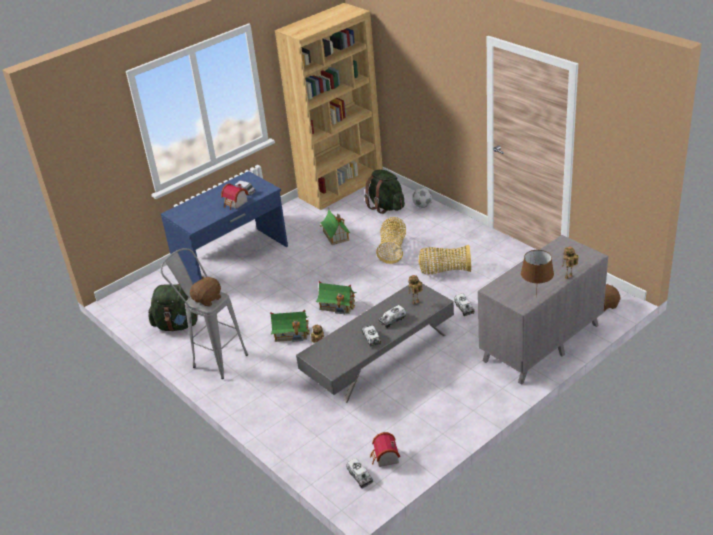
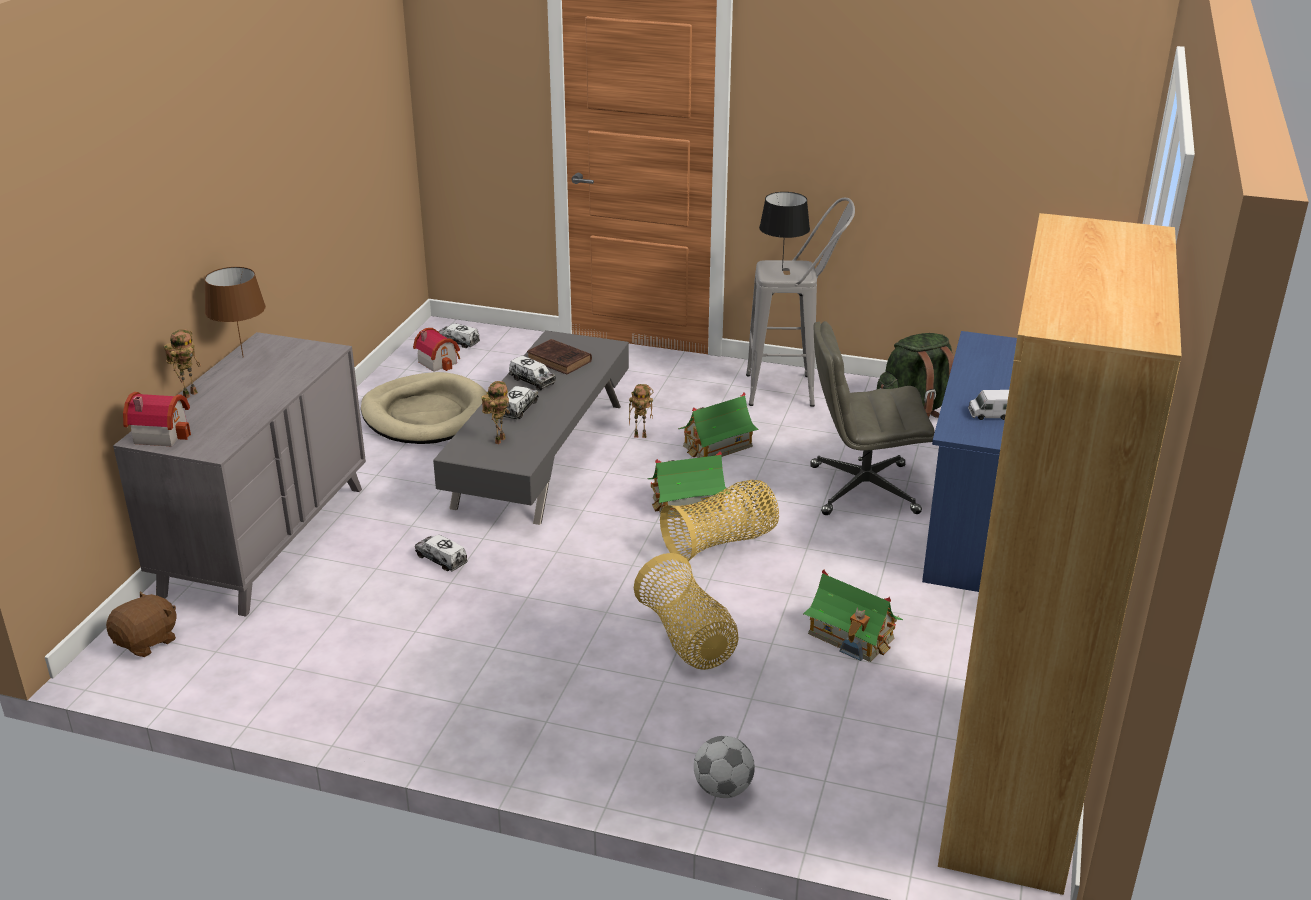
camera: 145 degrees right, 5 degrees down
(208, 299) = (782, 270): brown plush toy -> black table lamp
(235, 203) = (973, 391): toy house -> toy house (161, 433)
(258, 290) = (862, 490): none -> grey office chair
(345, 350) = (560, 361): none -> brown book
(386, 207) = (818, 755): green backpack -> none
(420, 407) = (427, 415): none -> beige dog bed
(444, 270) = (531, 623): basket -> basket (721, 543)

